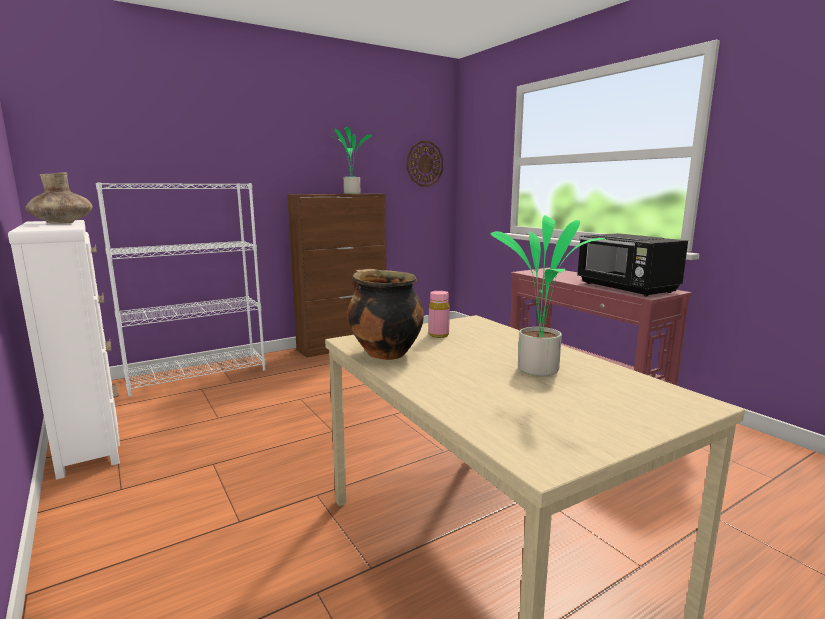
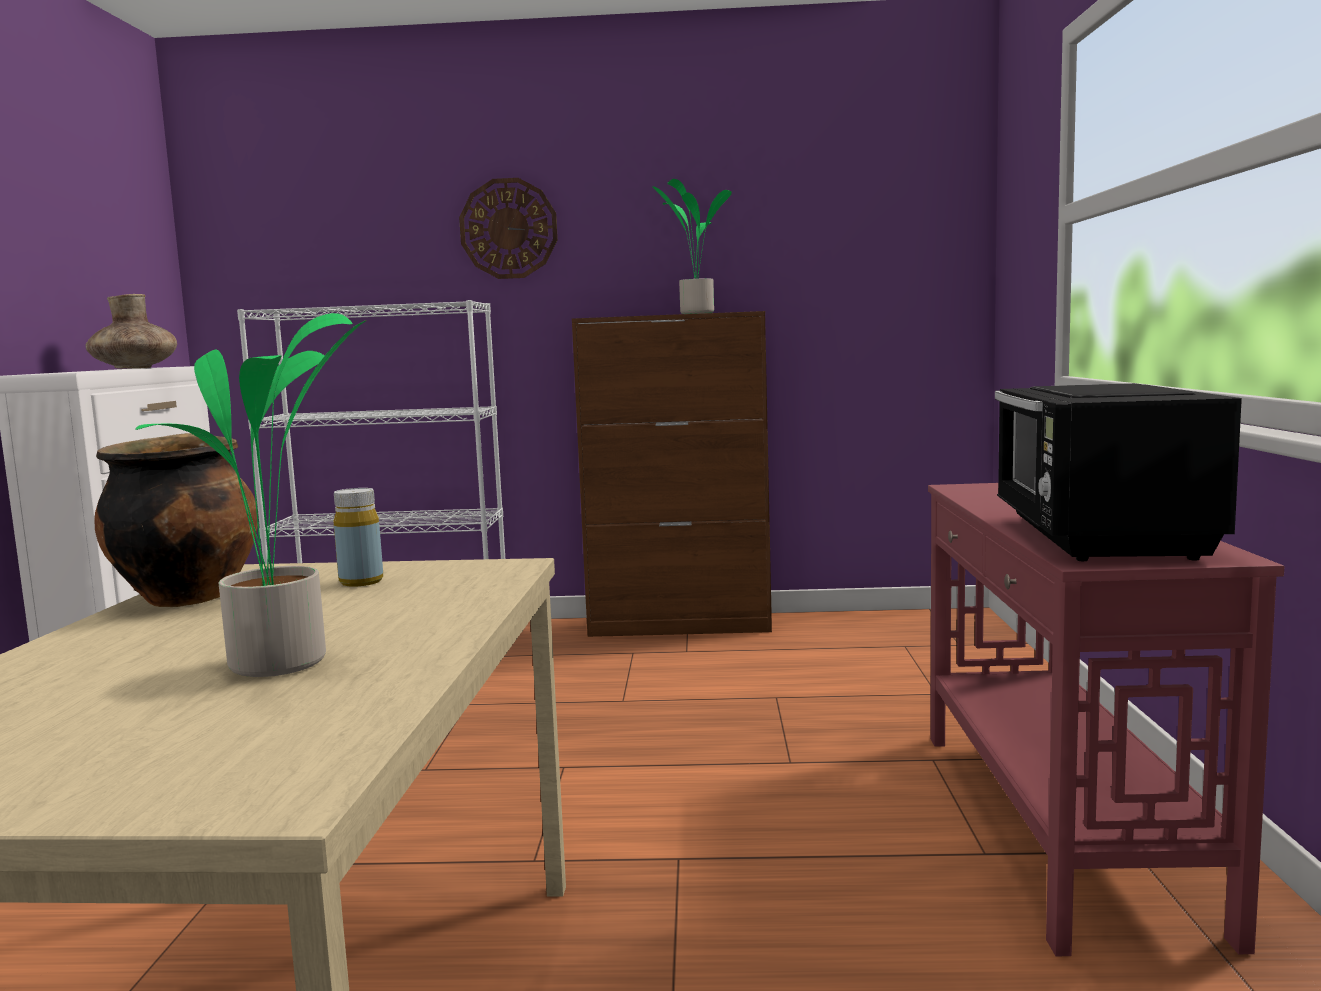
camera: 35 degrees right, 5 degrees down
(424, 164) = (901, 242): wall clock -> wall clock (508, 229)
(438, 335) = (361, 582): pink bottle -> yellow bottle

